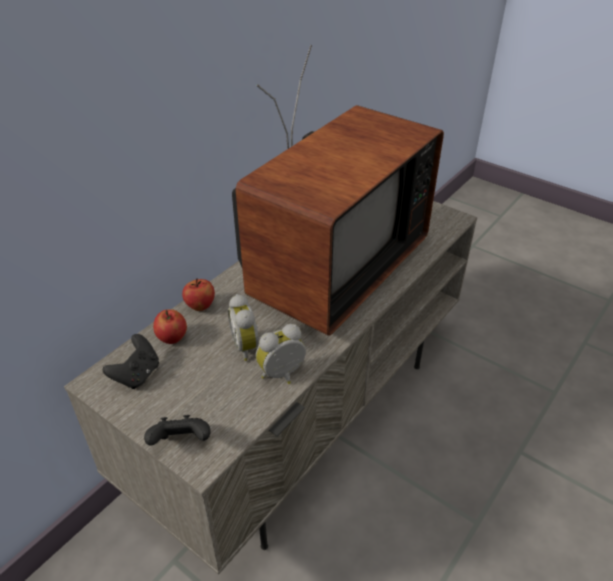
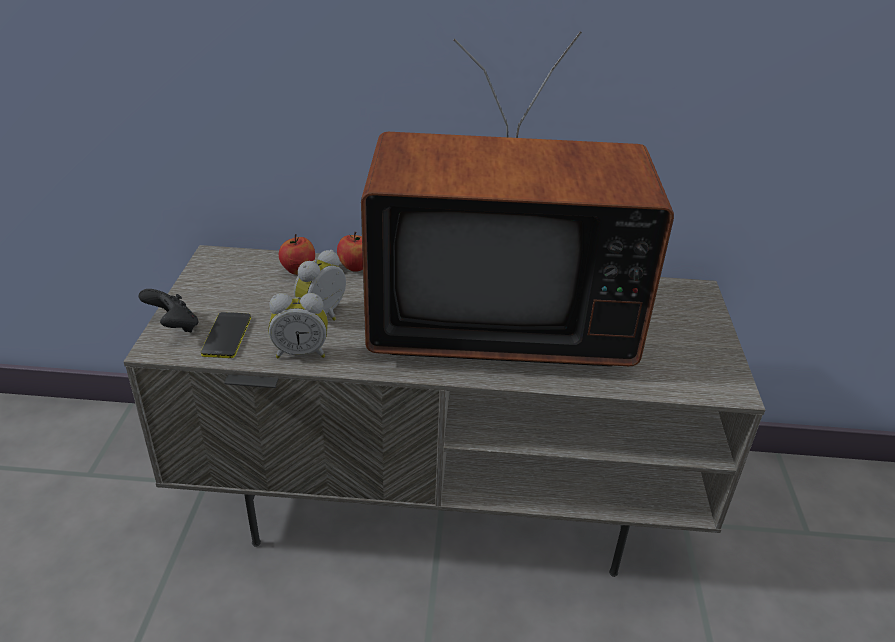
camera: 55 degrees right, 5 degrees down
(137, 375) = (237, 272): black game controller -> none
(224, 412) = (226, 335): none -> phone
(283, 375) = (301, 352): alarm clock -> alarm clock turned 150 degrees clockwise

